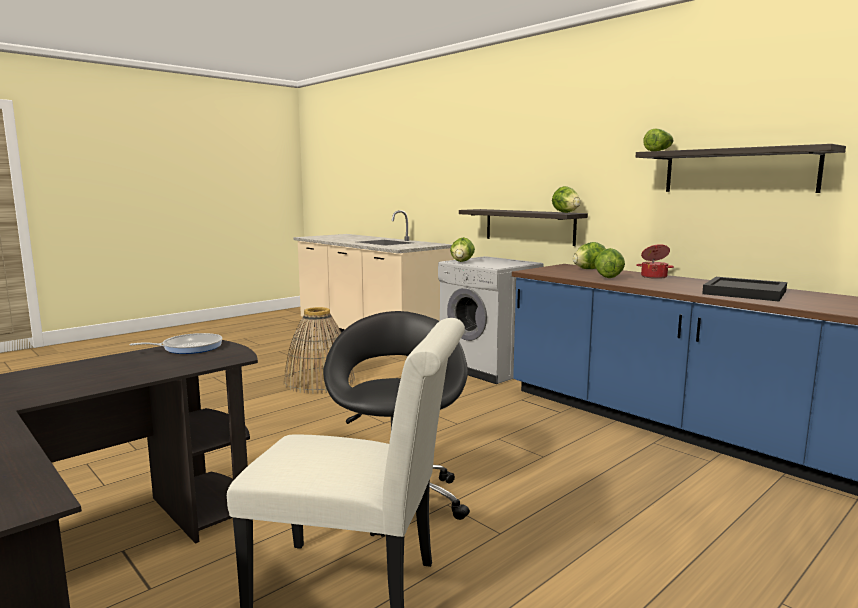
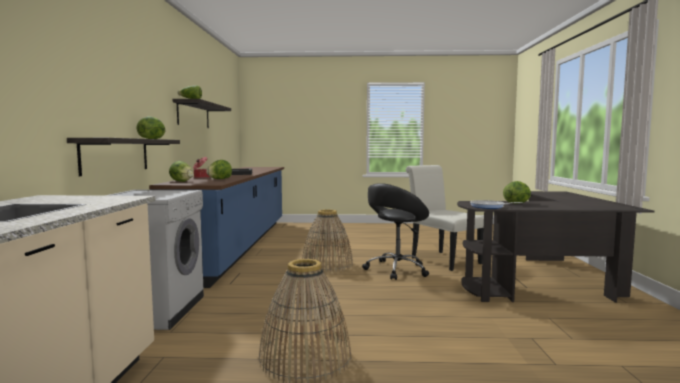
camera: 135 degrees left, 5 degrees down
(462, 261) = (159, 196): lettuce -> lettuce (517, 203)
(518, 467) = (327, 264): none -> basket

